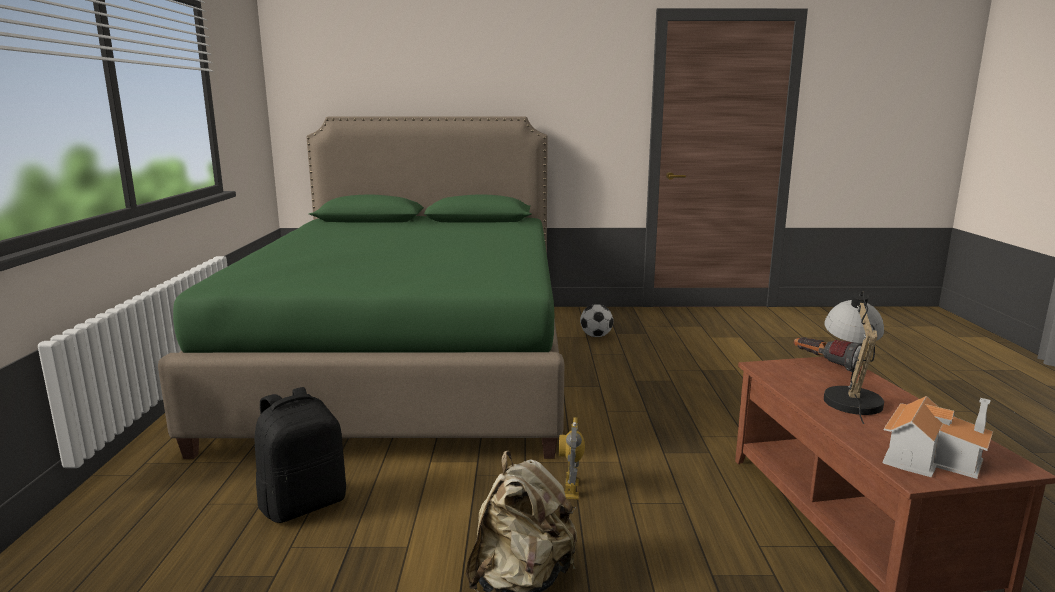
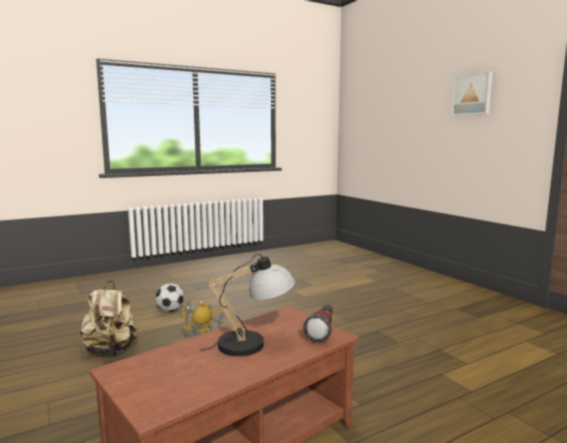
camera: 60 degrees right, 5 degrees down
(304, 504) = (149, 297): black backpack -> none
(410, 364) = (306, 275): green bed -> none
(545, 72) = (473, 94): none -> picture
(596, 336) = (436, 304): football -> football (170, 310)
(930, 458) = (150, 376): toy house -> none

